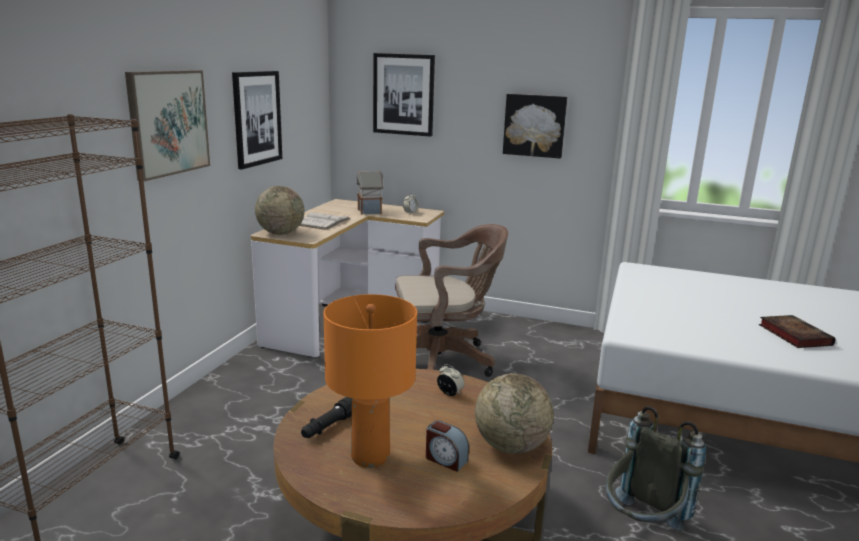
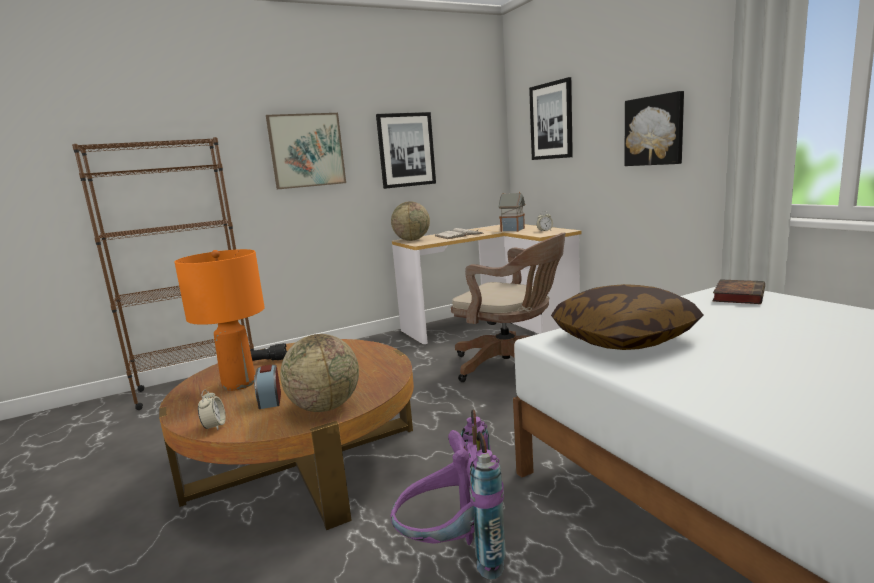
camera: 45 degrees right, 5 degrees down
(450, 393) = (366, 363): alarm clock -> alarm clock (214, 426)
(641, 527) = (453, 555): grey backpack -> purple backpack
(666, 323) = (623, 338): none -> pillow
(792, 334) = (804, 382): book -> book (738, 295)

